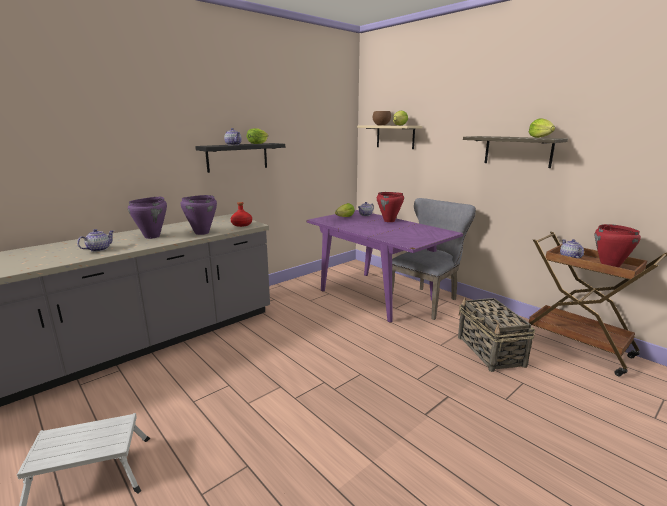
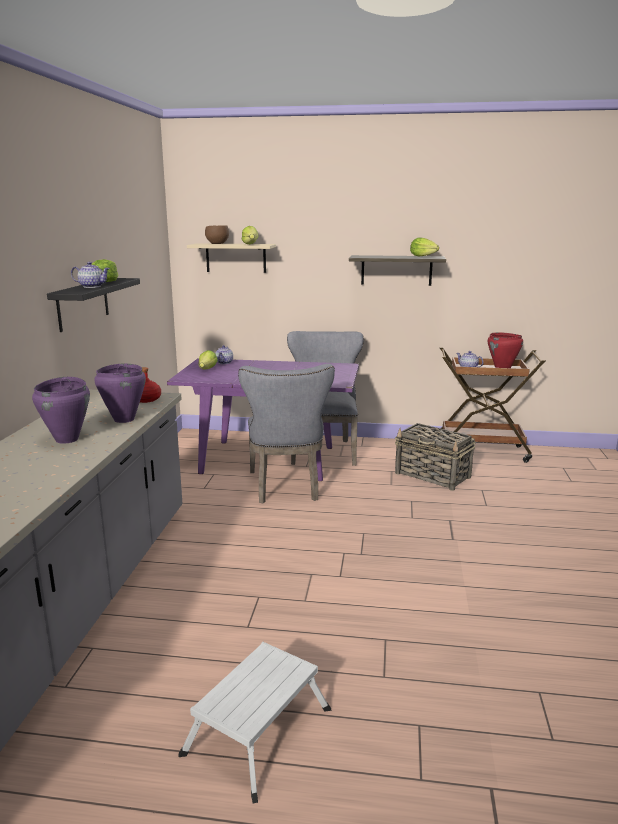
camera: 40 degrees left, 0 degrees up
(98, 249) = (40, 472): teapot -> none
(358, 318) = (286, 488): none -> grey chair
(389, 221) = (265, 364): red cooking pot -> none

